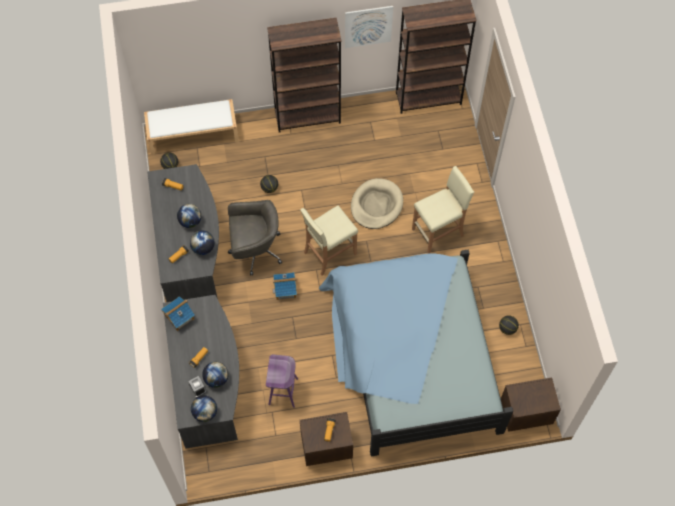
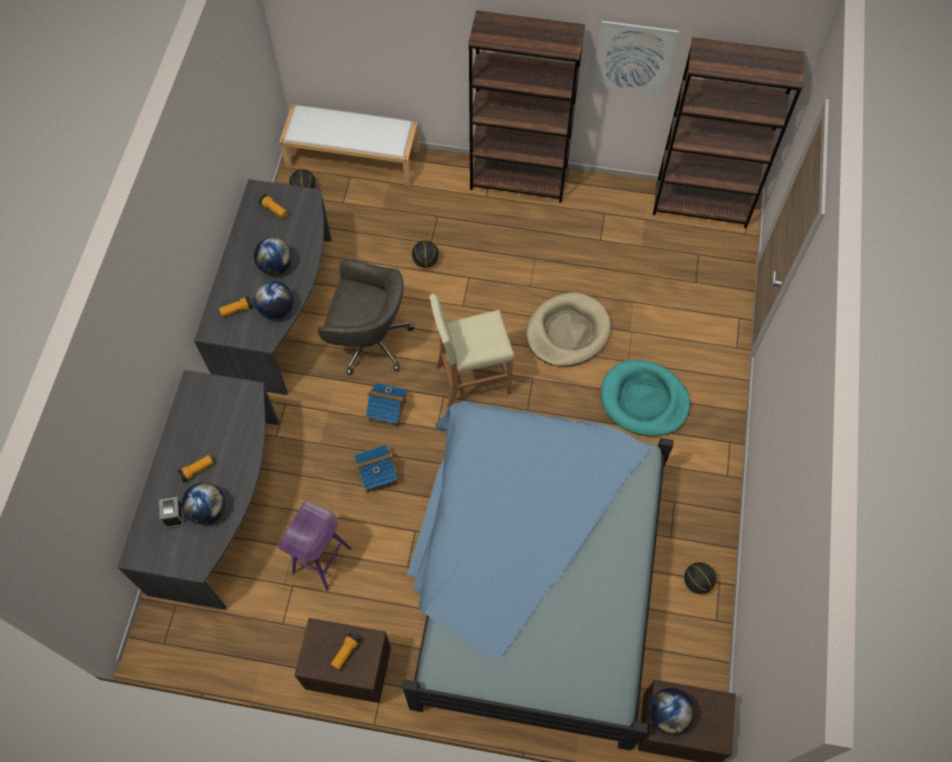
camera: 20 degrees right, 0 degrees up
(179, 317) = (197, 399): toy house -> toy house (377, 474)
(205, 412) = (168, 556): globe -> globe (668, 714)
(438, 232) = (644, 400): beige stool -> turquoise dog bed

